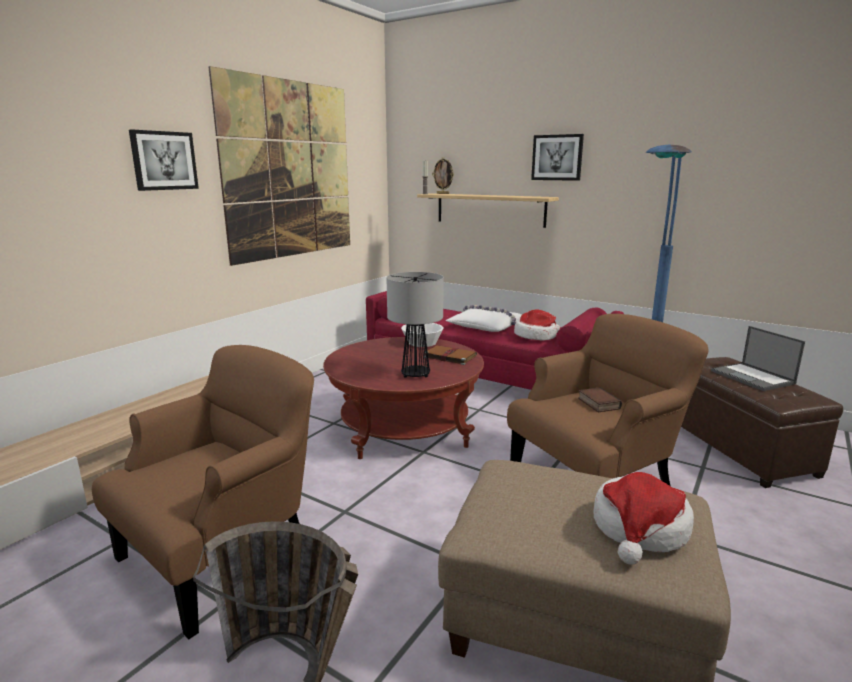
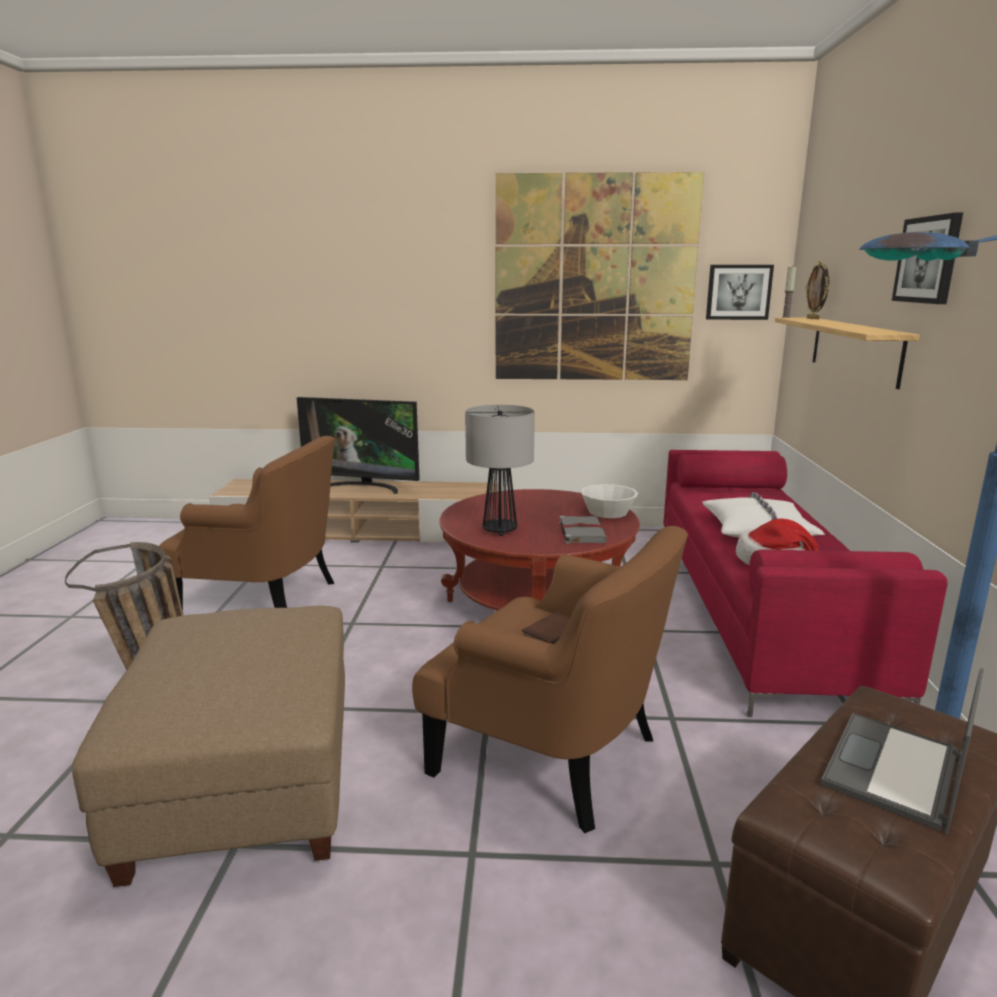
camera: 60 degrees right, 0 degrees up
(138, 411) = (363, 487): none -> television
(164, 160) = (435, 270): picture -> picture (738, 292)
(449, 356) = (581, 532): brown book -> grey book
(639, 529) = (197, 688): hat -> none

